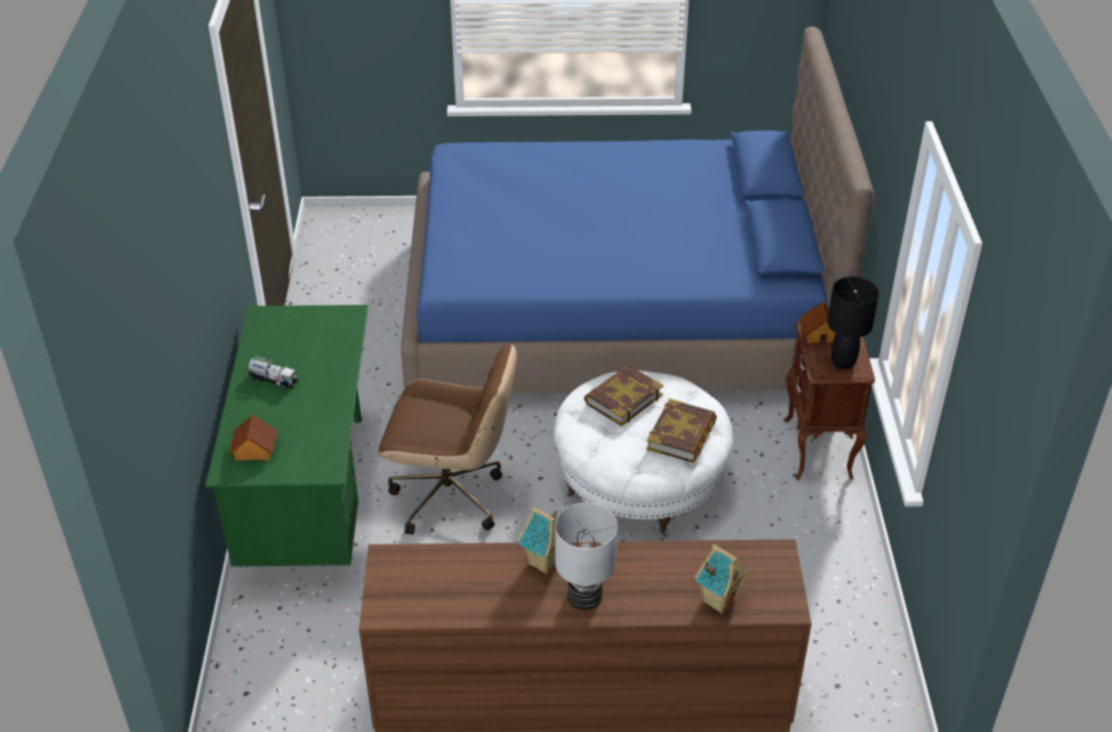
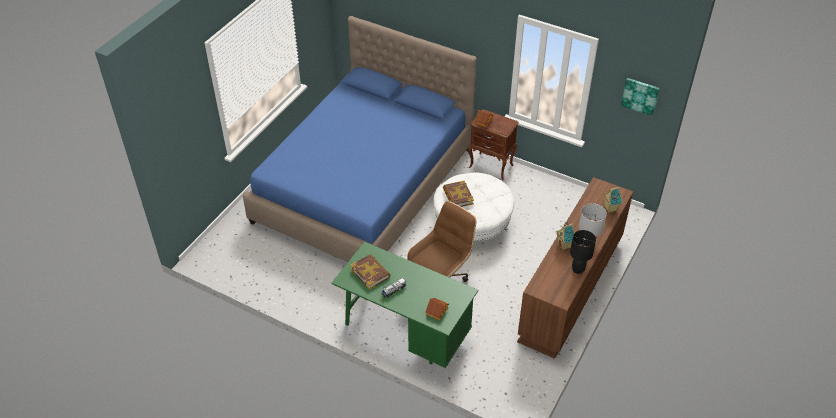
camera: 60 degrees left, 5 degrees up
(682, 435) = (491, 190): book -> book (370, 273)
(842, 362) = (503, 124): black table lamp -> black table lamp (577, 269)
(985, 440) = (640, 96): none -> picture

